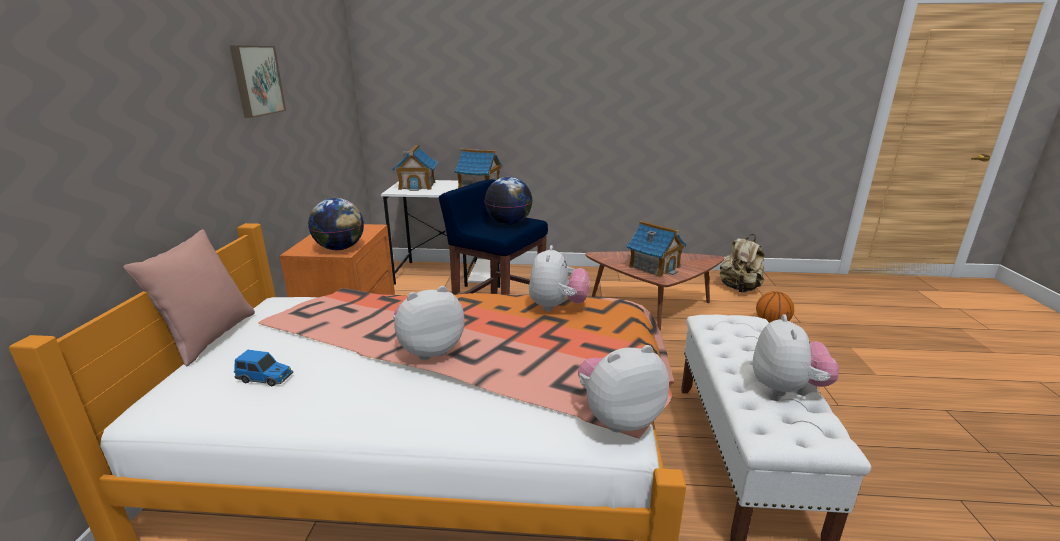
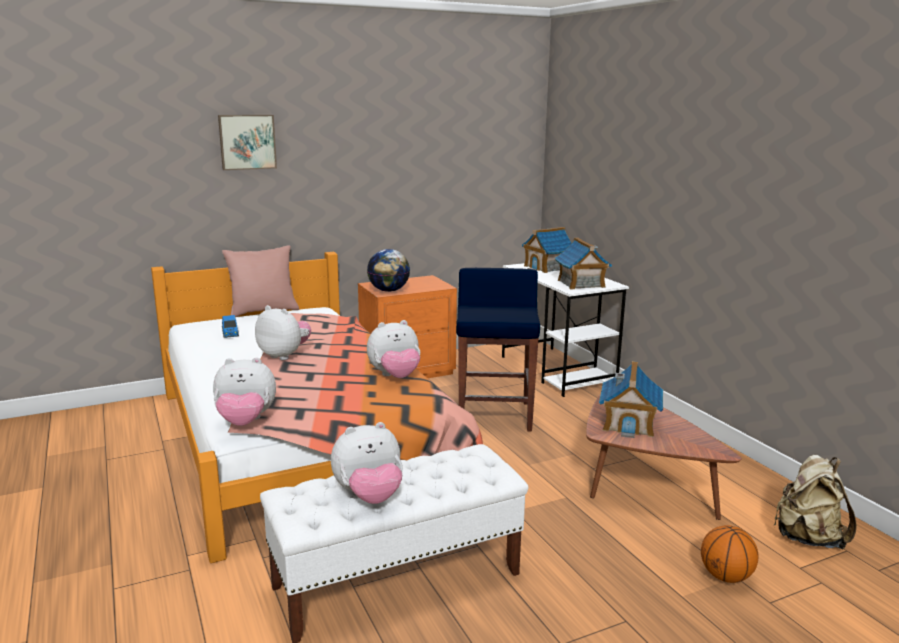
camera: 60 degrees right, 5 degrees down
(256, 80) = (382, 153): picture -> picture (247, 142)
(509, 223) = (504, 313): globe -> none
(618, 417) = (246, 422): plush toy -> plush toy turned 135 degrees clockwise

